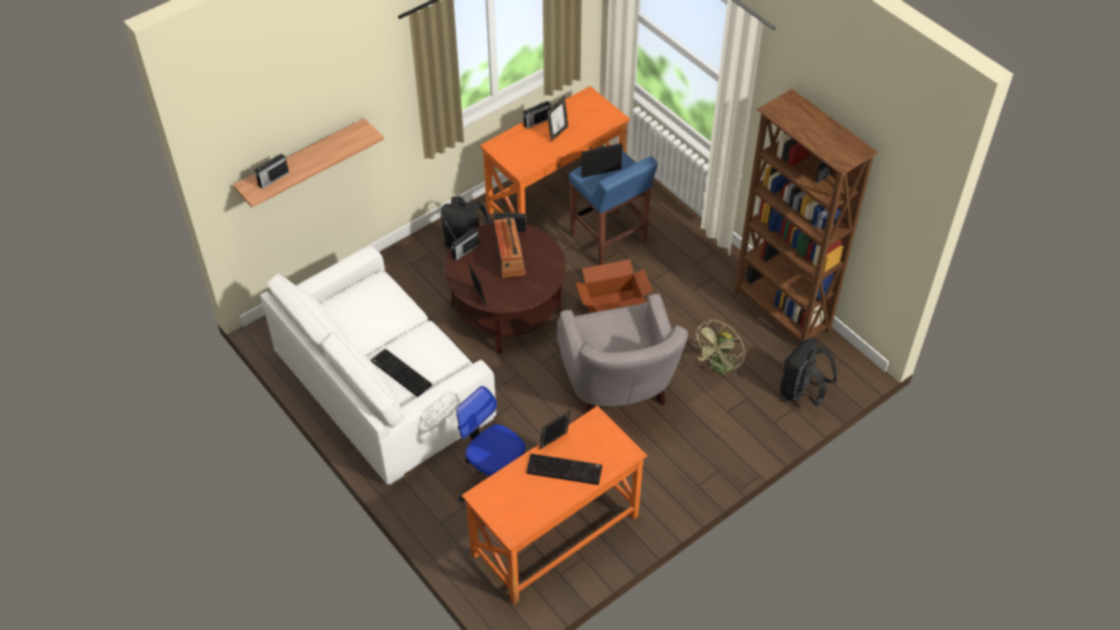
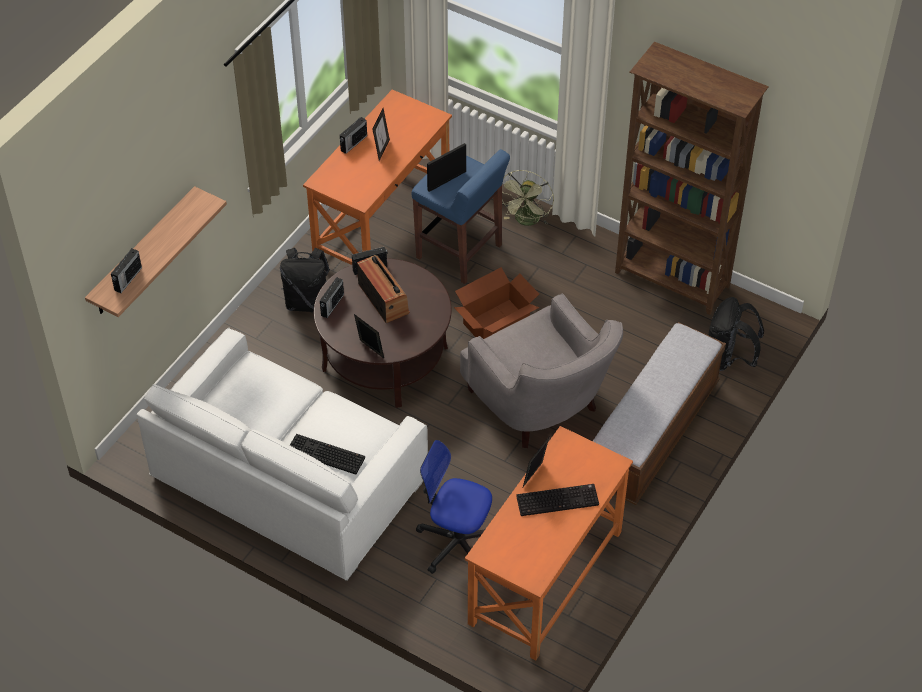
camera: 20 degrees left, 0 degrees up
(705, 439) = (654, 434): none -> bench
(719, 368) = (634, 357): green fan -> green fan (526, 221)

